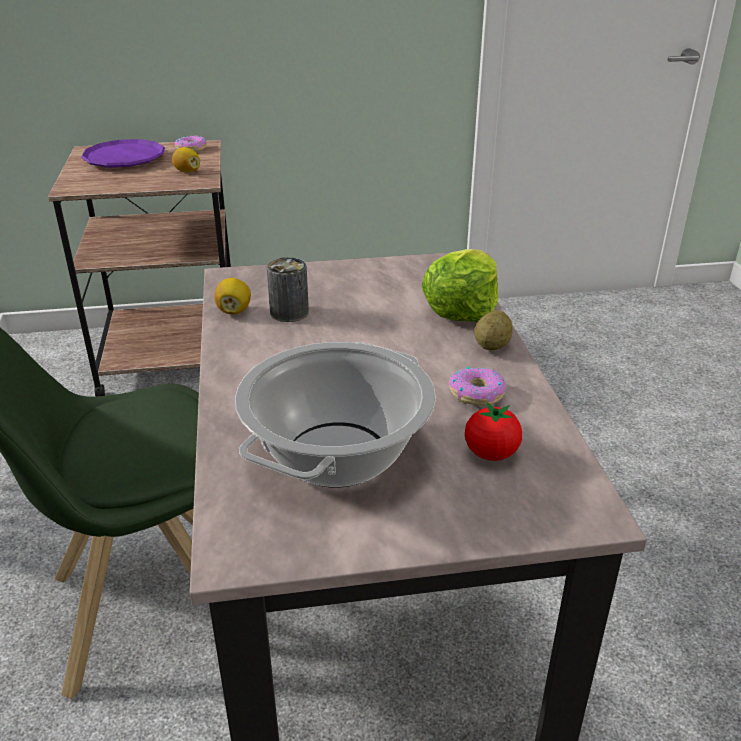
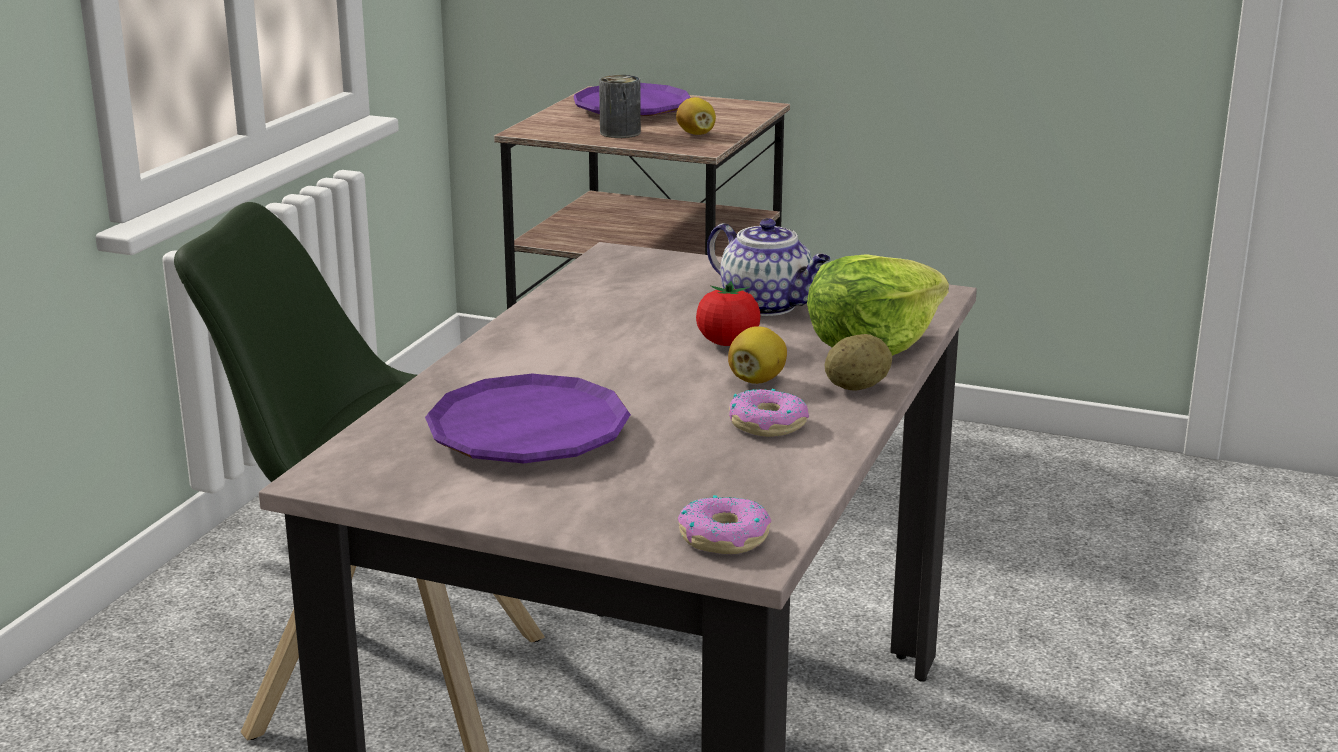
camera: 30 degrees right, 10 degrees down
(191, 149) = (735, 108): donut -> donut (724, 537)
(234, 311) = (579, 288): lemon -> lemon (757, 380)
(289, 312) = (643, 302): can -> can (620, 132)
(337, 454) = (528, 433): cooking pot -> purple plate
(369, 295) = (768, 306): none -> teapot
(491, 453) = (703, 477): tomato -> tomato (727, 343)

